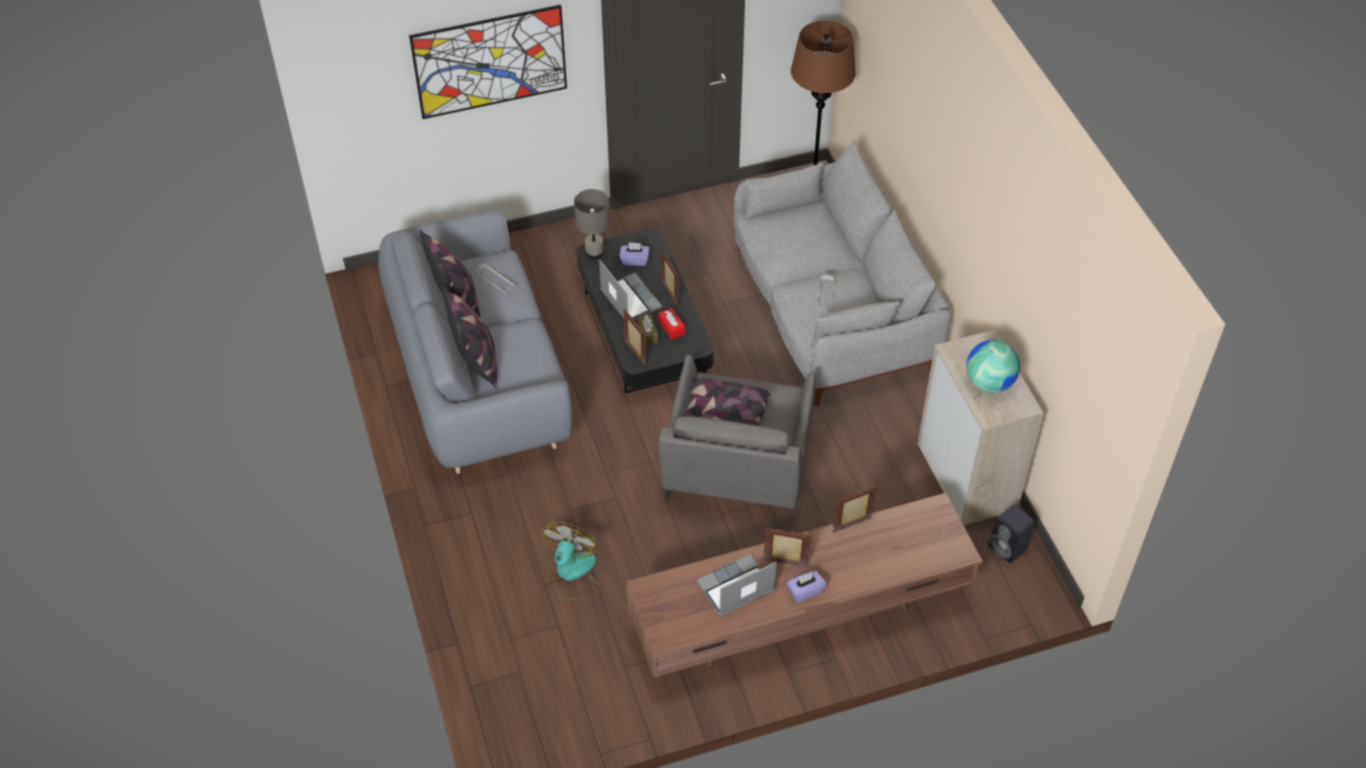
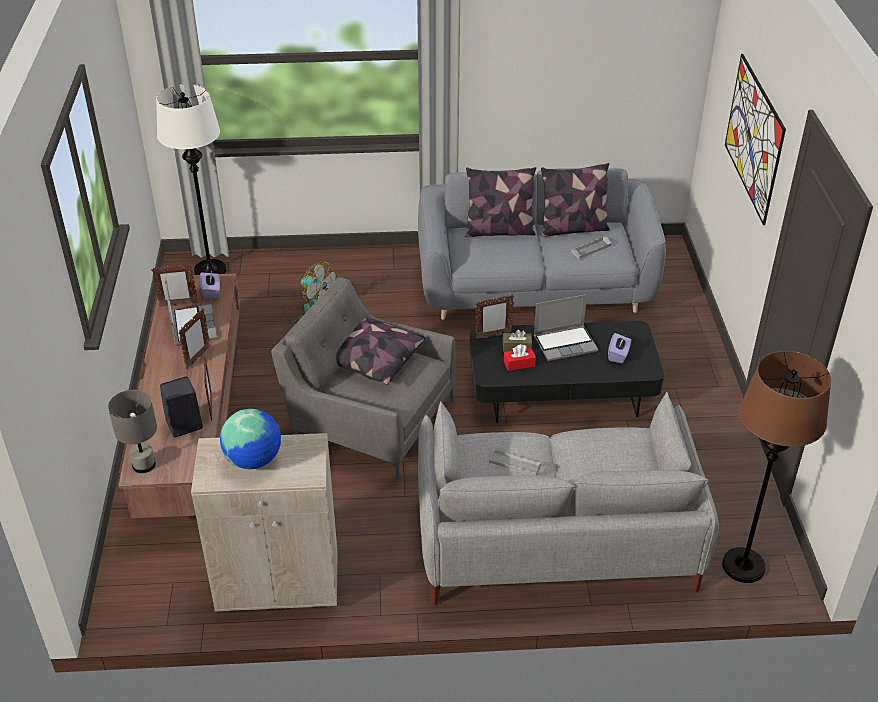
camera: 105 degrees right, 10 degrees down
(520, 707) = (210, 271): none -> white floor lamp
(594, 251) = (637, 331): grey table lamp -> grey table lamp (144, 465)
(669, 295) = (563, 370): picture frame -> picture frame (178, 304)
(805, 591) = (163, 363): purple tissue box -> purple tissue box (211, 292)
(1009, 548) = (181, 597): black speaker -> black speaker (183, 425)

